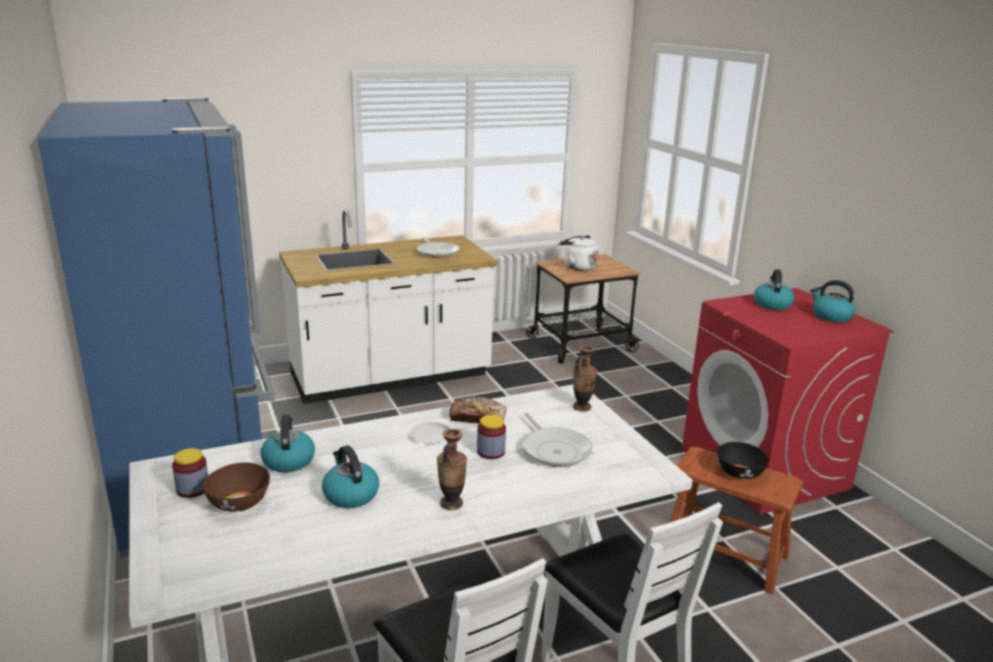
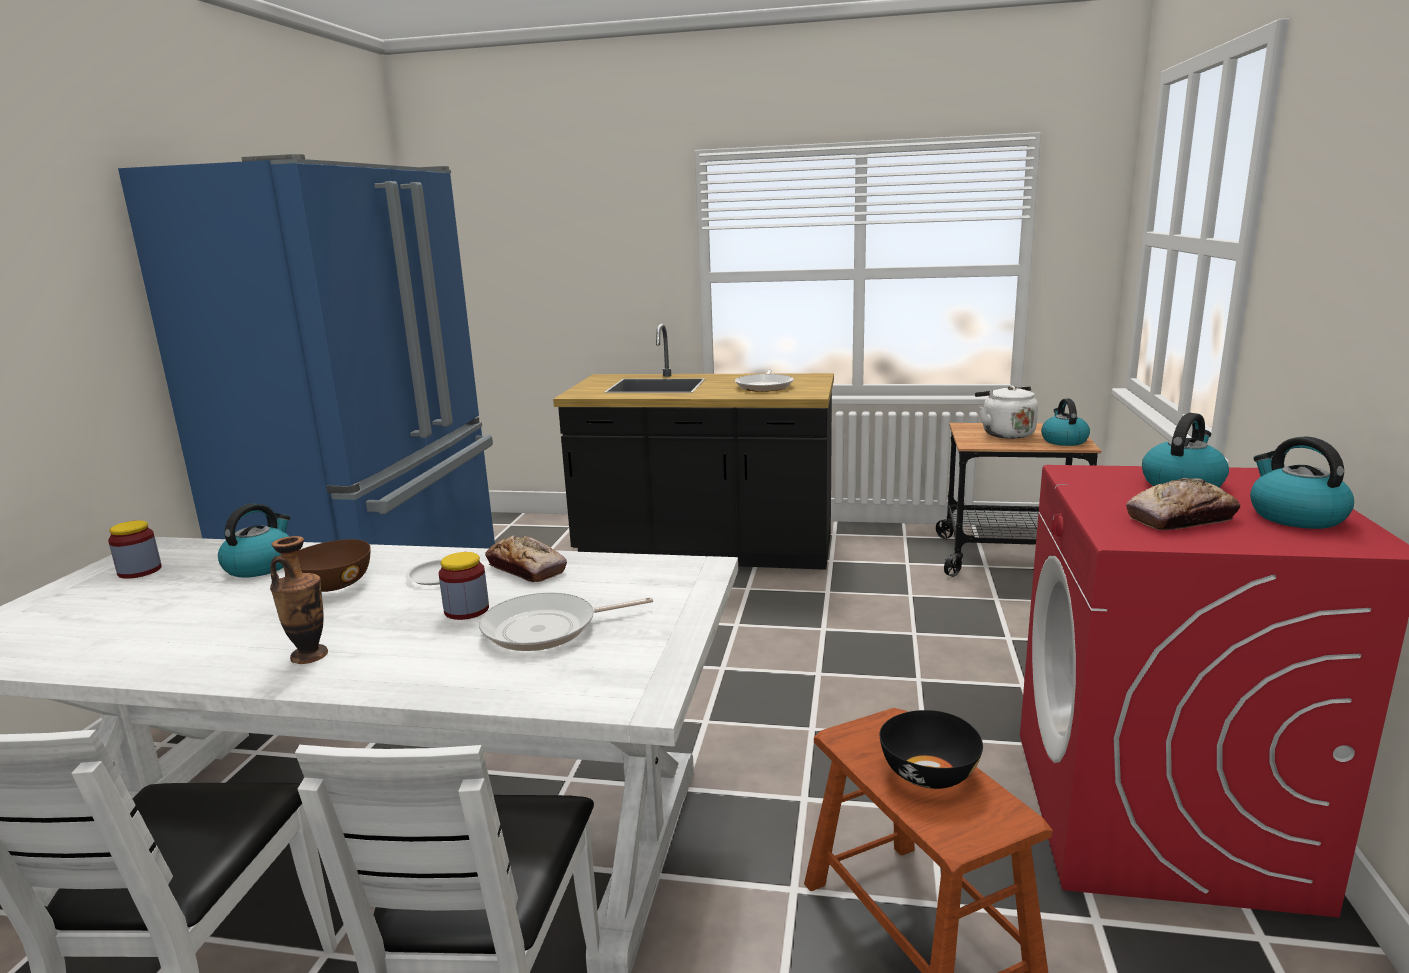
camera: 35 degrees right, 5 degrees down
(238, 502) = (144, 593): brown bowl -> brown bowl (333, 585)
(350, 494) = (241, 615): kettle -> kettle (1063, 441)
(391, 377) = (705, 551): white counter -> black counter
(555, 450) = (547, 629): frying pan -> frying pan turned 60 degrees clockwise
(582, 407) = (682, 586): vase -> none
(796, 325) = (1181, 518): none -> bread

